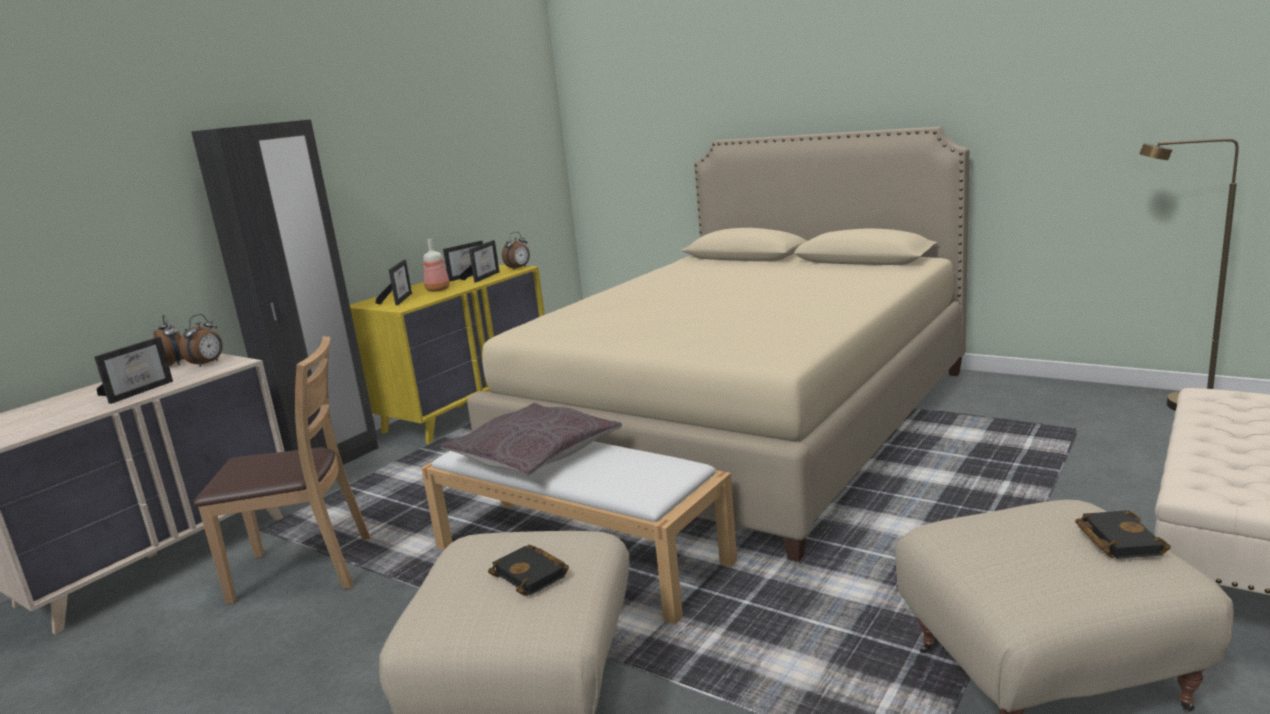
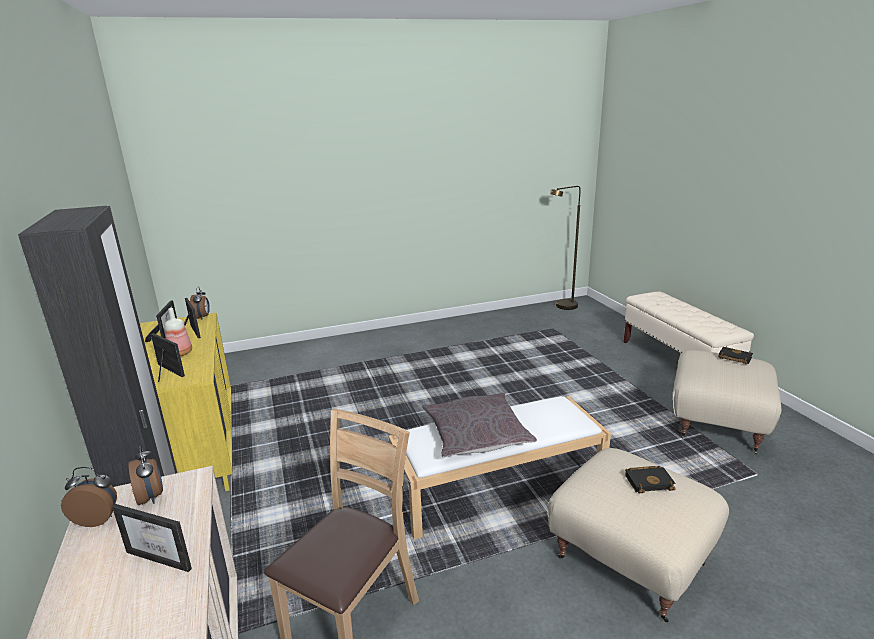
camera: 55 degrees left, 5 degrees up
(139, 391) = (166, 555): picture frame -> picture frame turned 135 degrees clockwise
(745, 424) = (423, 380): beige bed -> none

